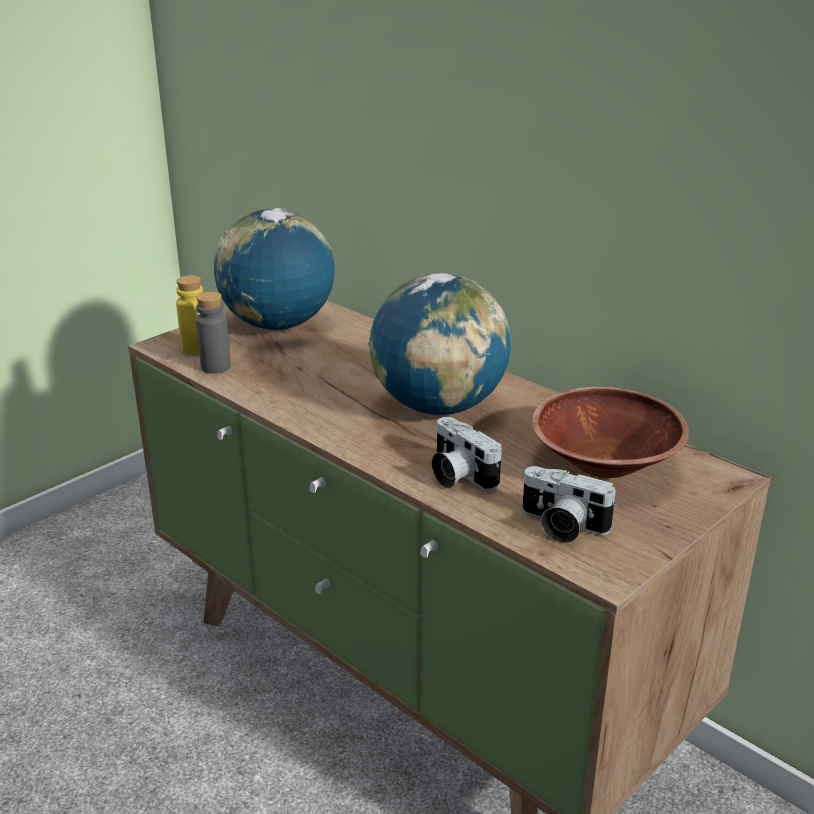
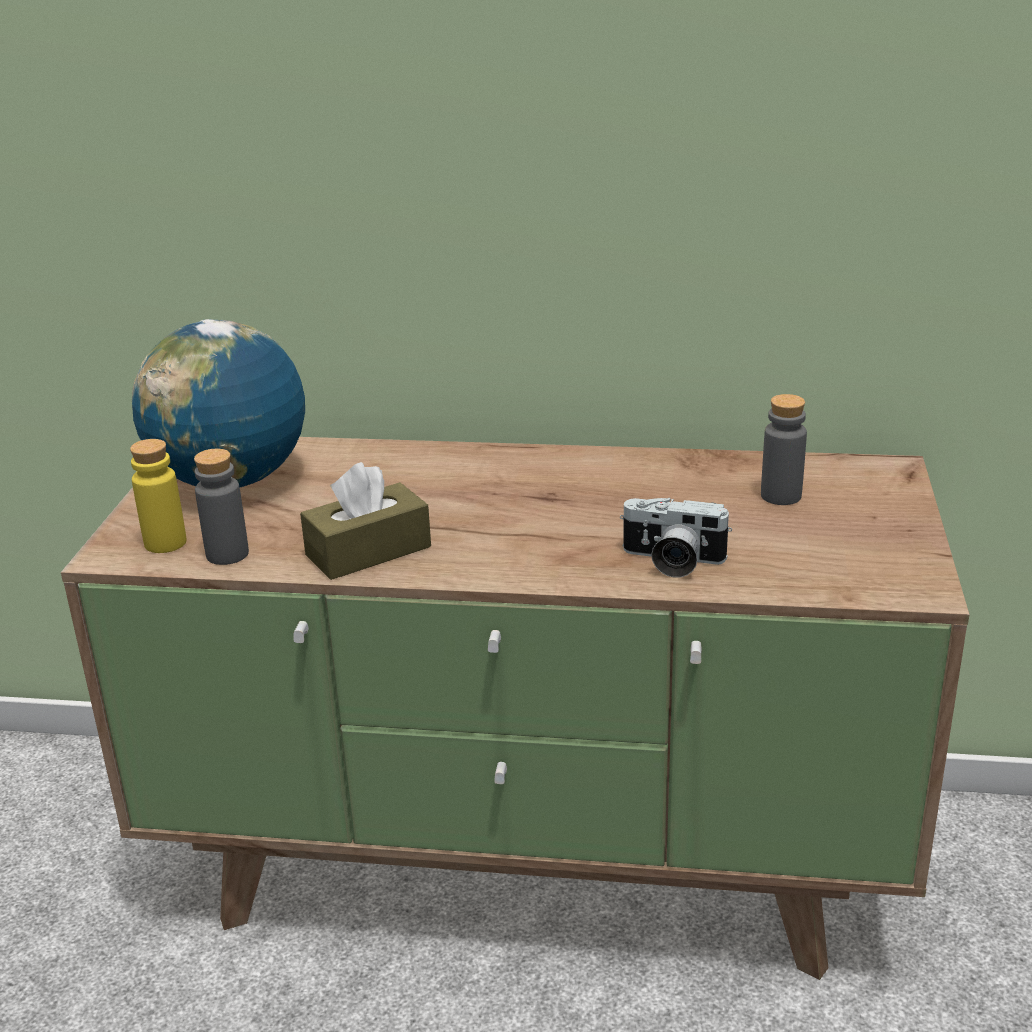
camera: 35 degrees left, 0 degrees up
(289, 394) = (368, 551): none -> brown tissue box
(438, 407) = (551, 503): globe -> none
(561, 526) = (829, 567): camera -> none
(605, 463) = (781, 496): brown bowl -> grey bottle

